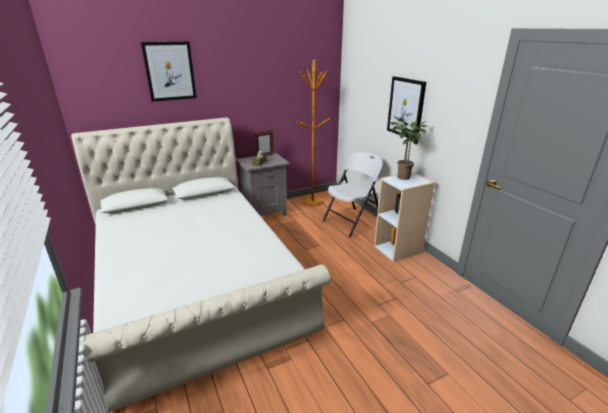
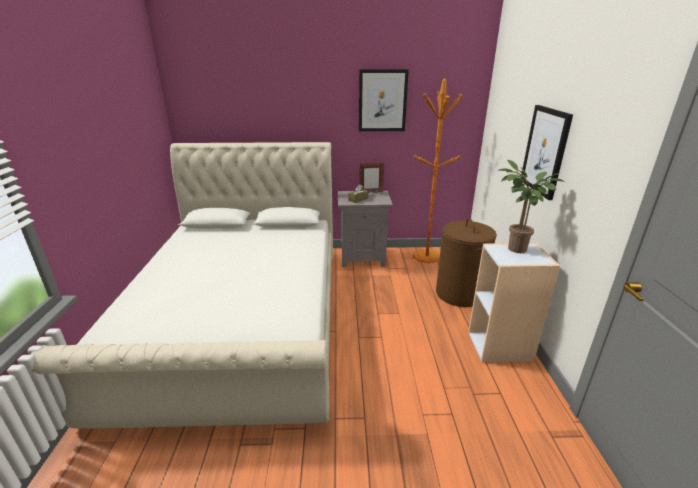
camera: 25 degrees right, 0 degrees up
(170, 71) = (272, 86): picture -> picture (382, 101)
(352, 222) = (460, 293): white chair -> brown laundry basket

